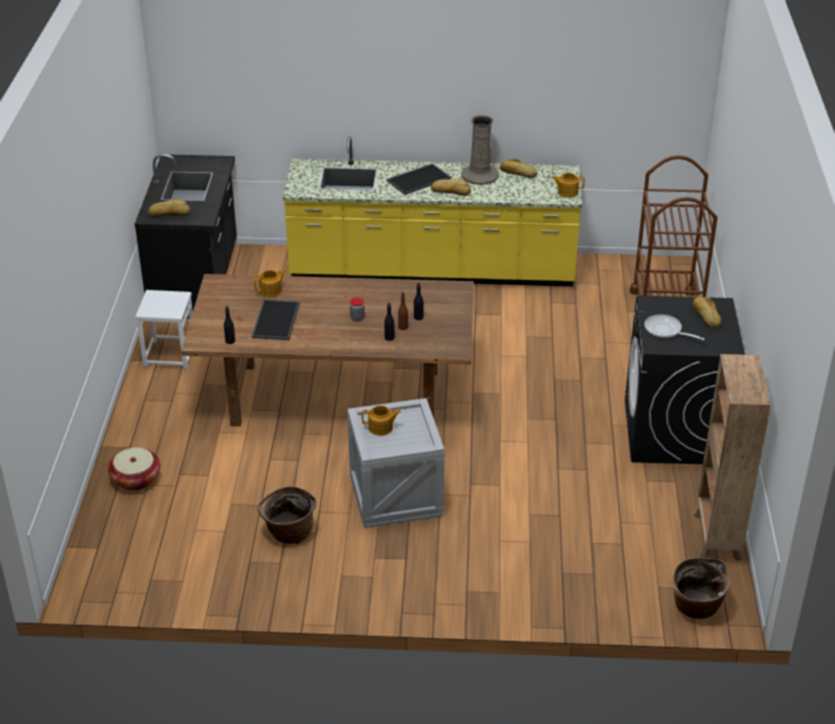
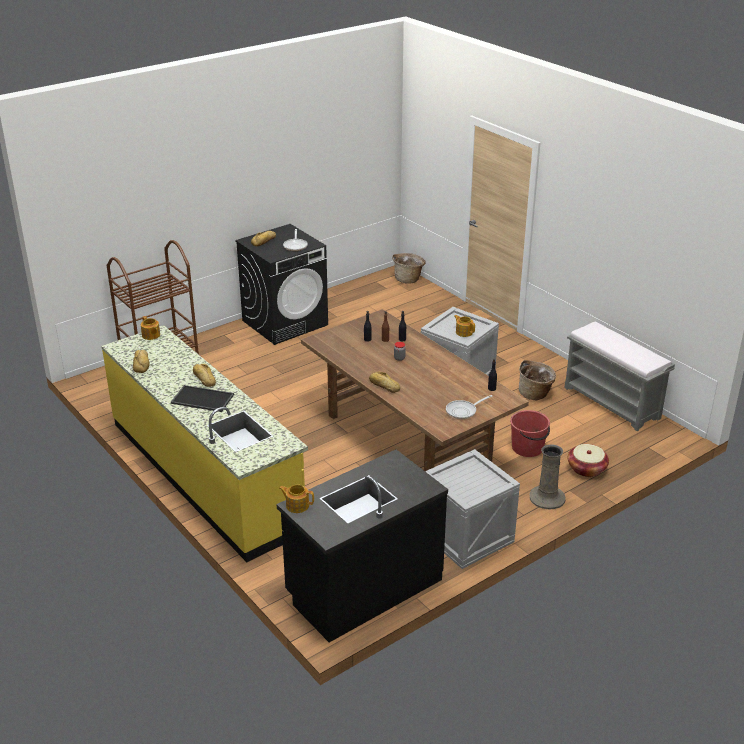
camera: 130 degrees left, 5 degrees down
(169, 212) = (409, 481): bread -> bread (384, 385)
(169, 354) = (466, 537): white stool -> crate
(192, 583) = (612, 403): none -> grey bench
(216, 463) = (528, 448): none -> red bucket
(223, 306) = (463, 411): none -> frying pan
(271, 291) = (419, 403): teapot -> teapot (297, 505)
(277, 320) = (446, 383): tray -> none
(479, 175) = (164, 377): beige vase -> beige vase (547, 498)
(716, 538) = (354, 288): brown bookcase -> none

